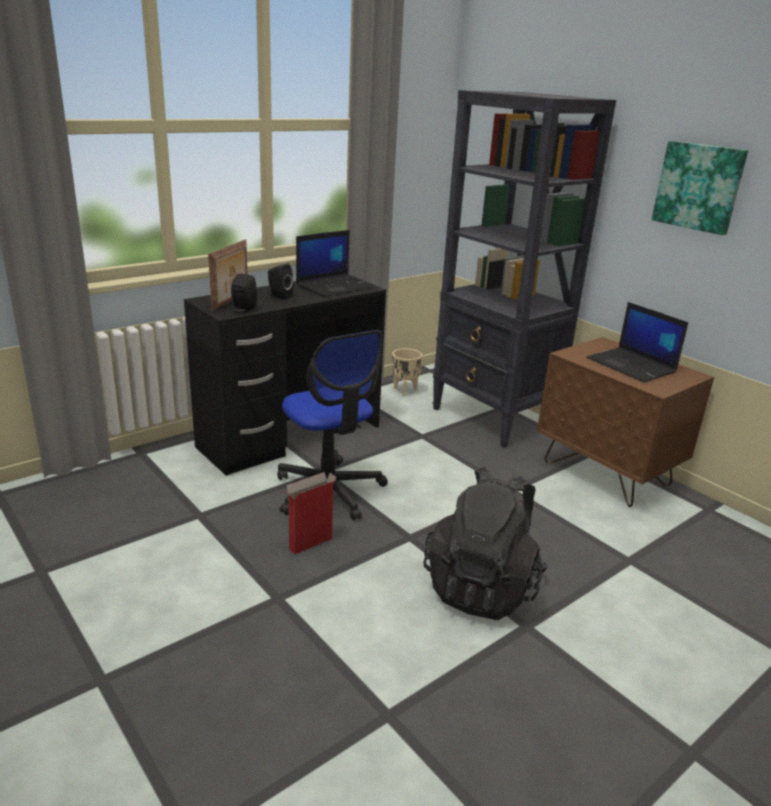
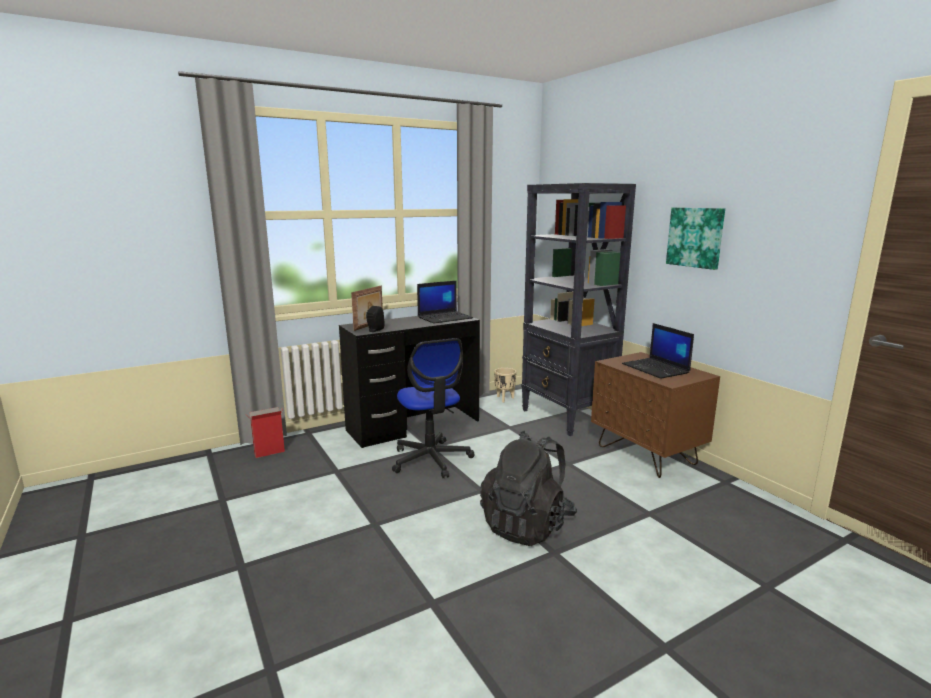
camera: 10 degrees right, 10 degrees down
(279, 296) = (403, 323): black speaker -> none
(309, 544) = (407, 492): cardboard box -> cardboard box (269, 453)

